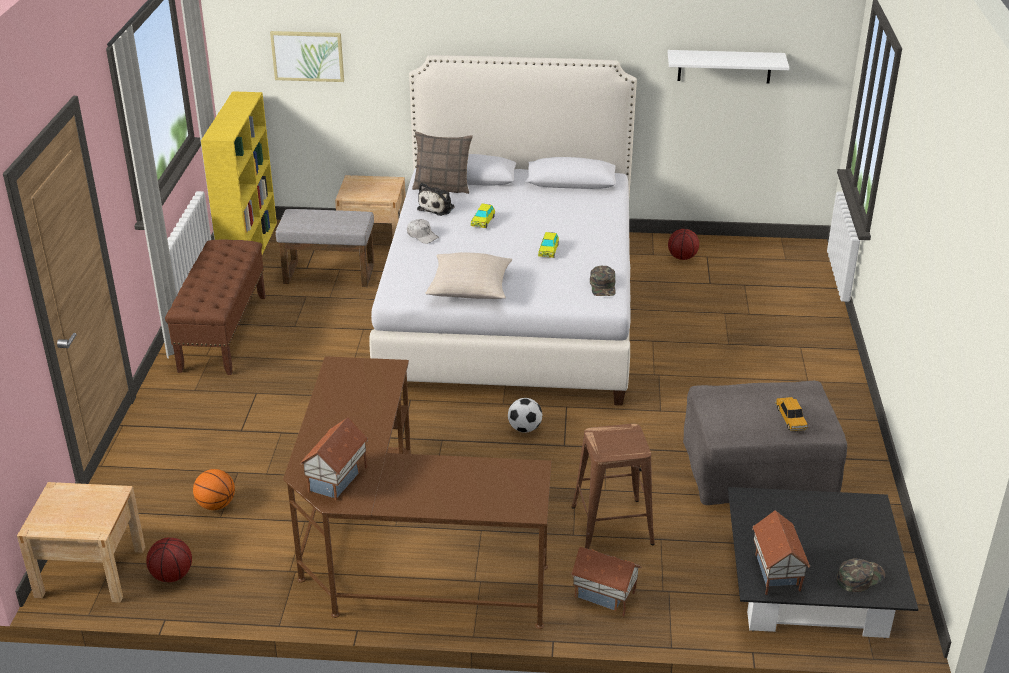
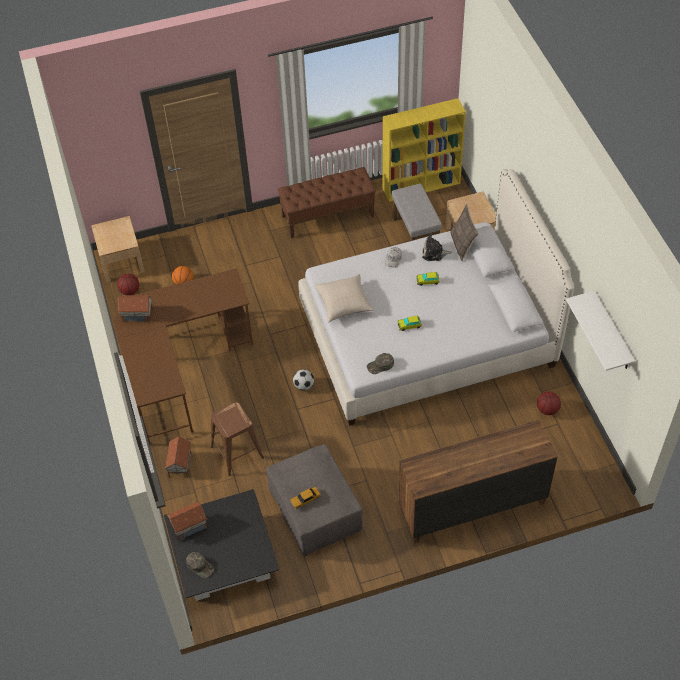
camera: 70 degrees right, 20 degrees up
(307, 56) = (485, 113): picture -> none
(802, 342) = (471, 505): none -> brown dresser

